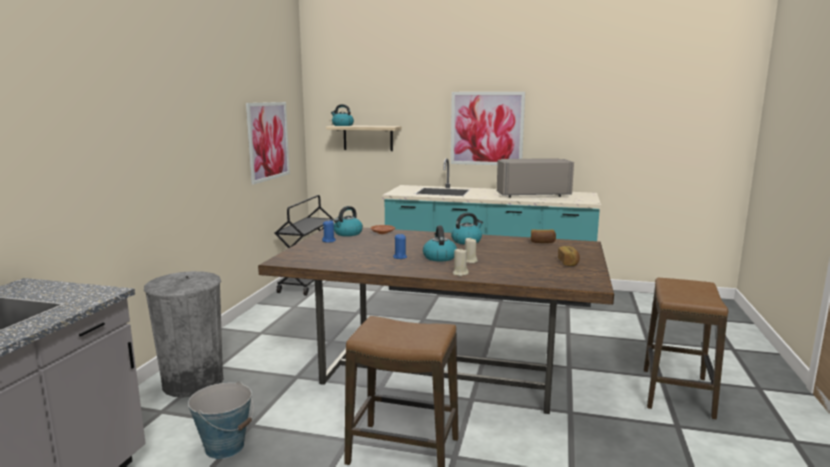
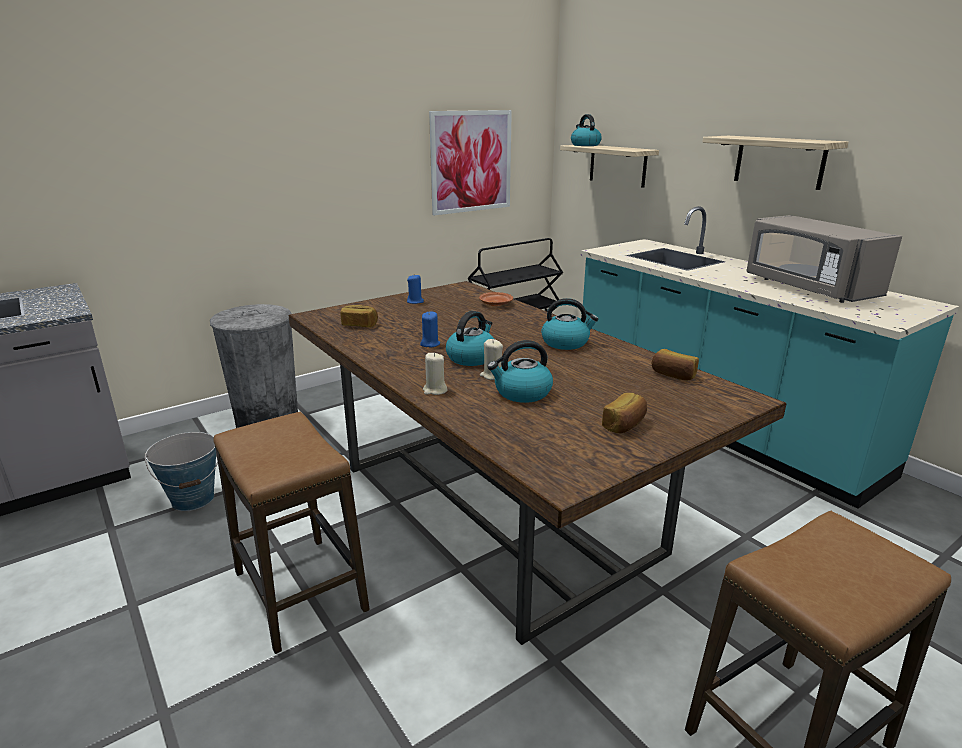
camera: 40 degrees right, 10 degrees up
(329, 258) = (359, 325): none -> bread
(347, 233) = (456, 296): kettle -> kettle (522, 393)
(487, 128) = (779, 161): picture -> shelf
(532, 195) = (808, 288): grey microwave -> grey microwave turned 150 degrees counterclockwise

